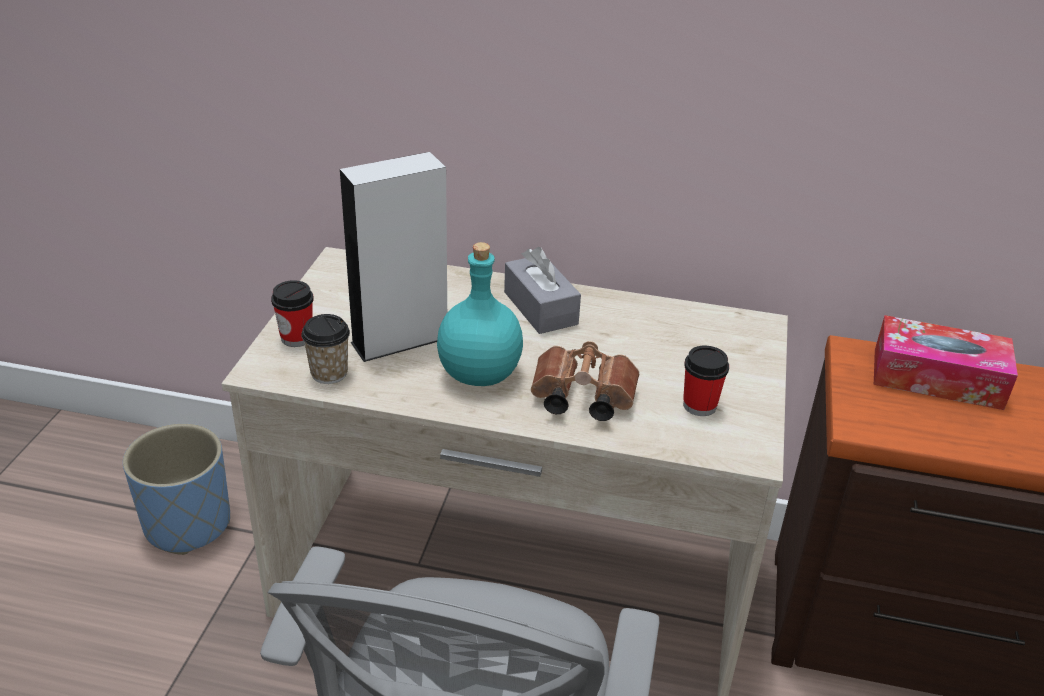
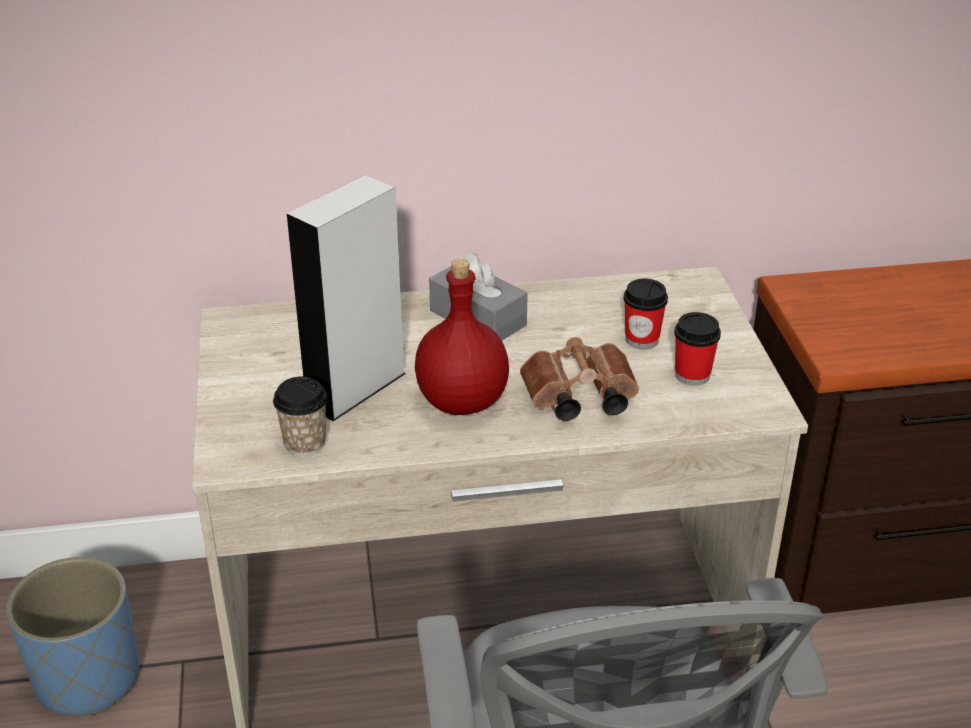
camera: 20 degrees left, 0 degrees up
(296, 338) = (241, 415): cup -> cup (642, 340)
(480, 373) = (462, 400): turquoise bottle -> red bottle
(937, 378) = (876, 293): tissue box -> none

